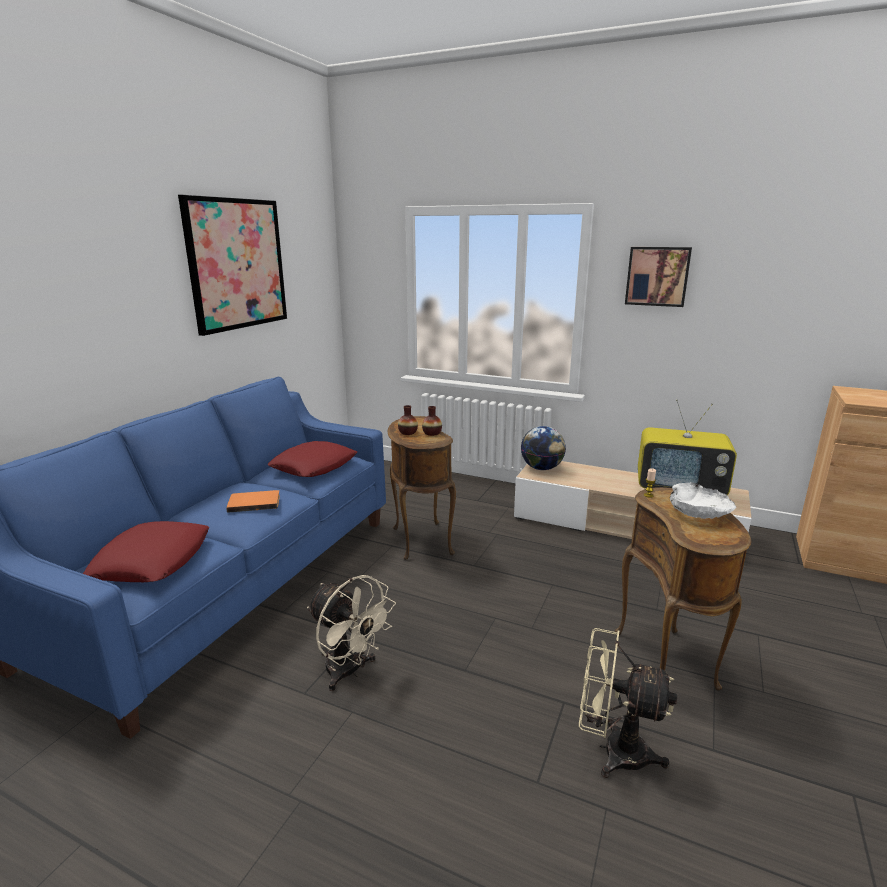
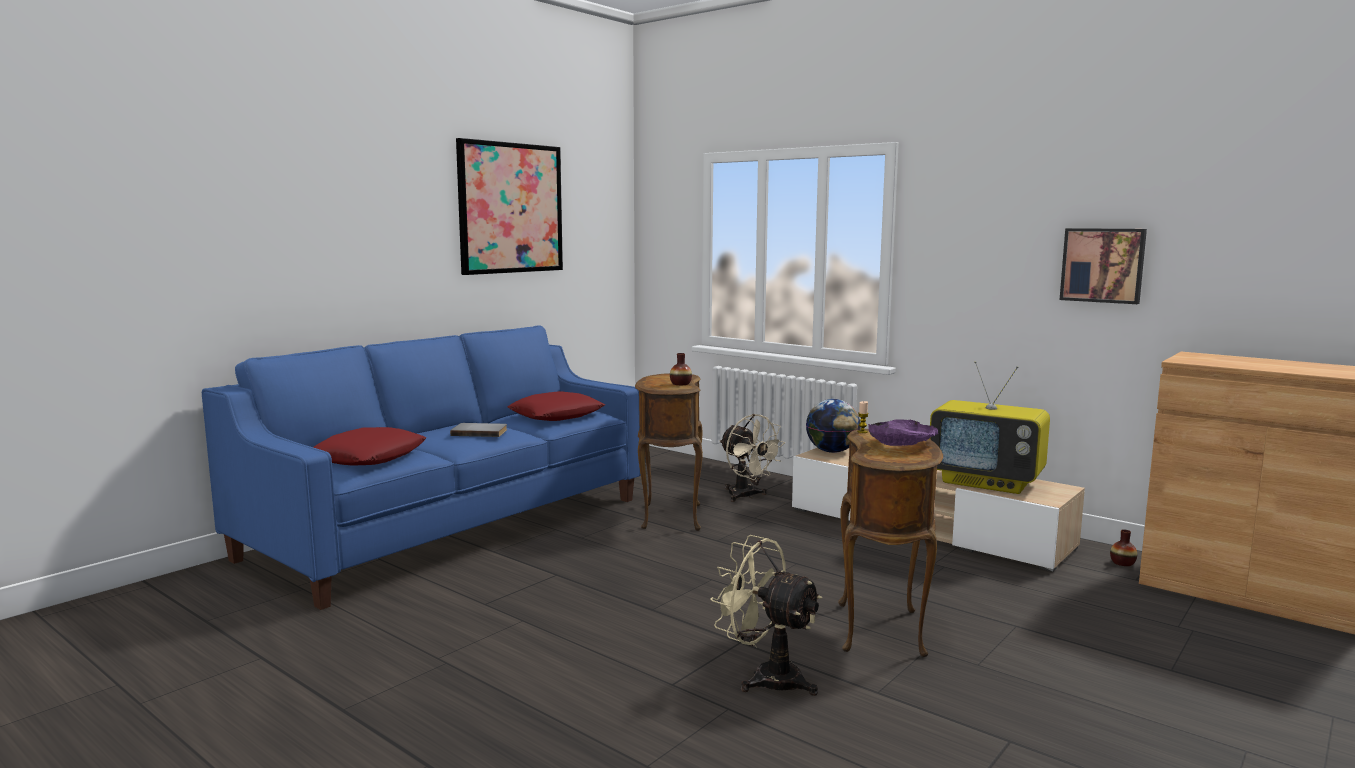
camera: 15 degrees right, 10 degrees down
(254, 502) = (480, 432): orange book -> grey book
(350, 672) = (536, 596): beige fan -> beige fan (746, 496)
(408, 432) = (655, 382): vase -> vase (1122, 563)
(657, 276) = (969, 222): picture -> picture (1103, 265)
(698, 511) = (902, 444): white bowl -> purple bowl

